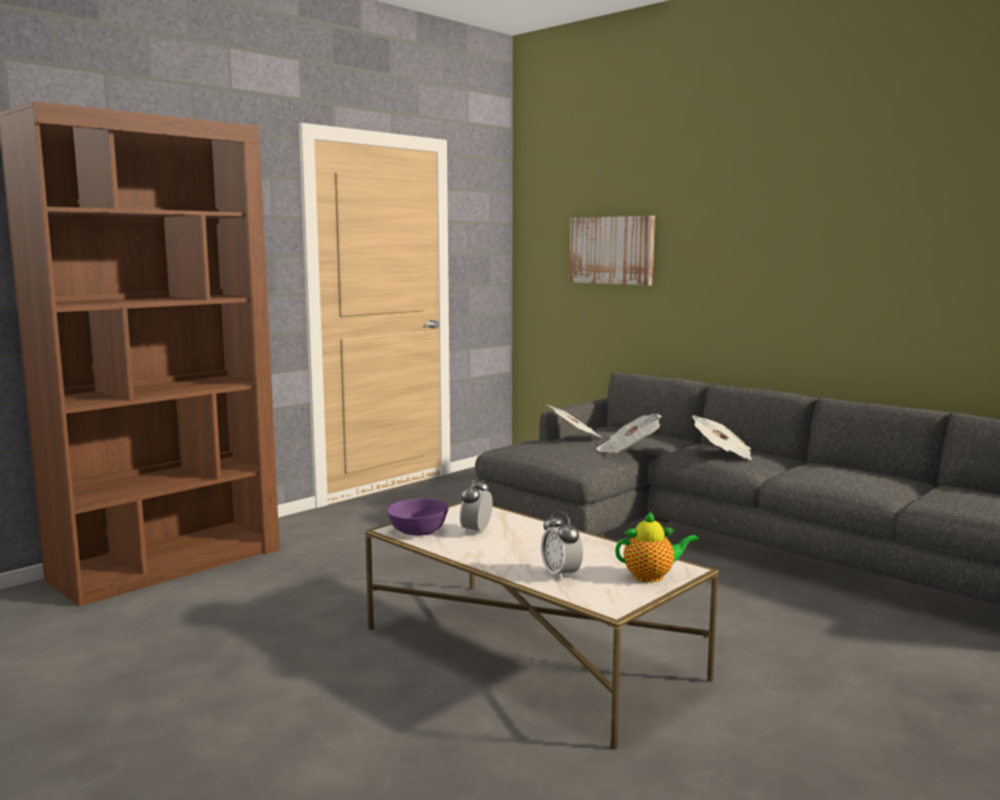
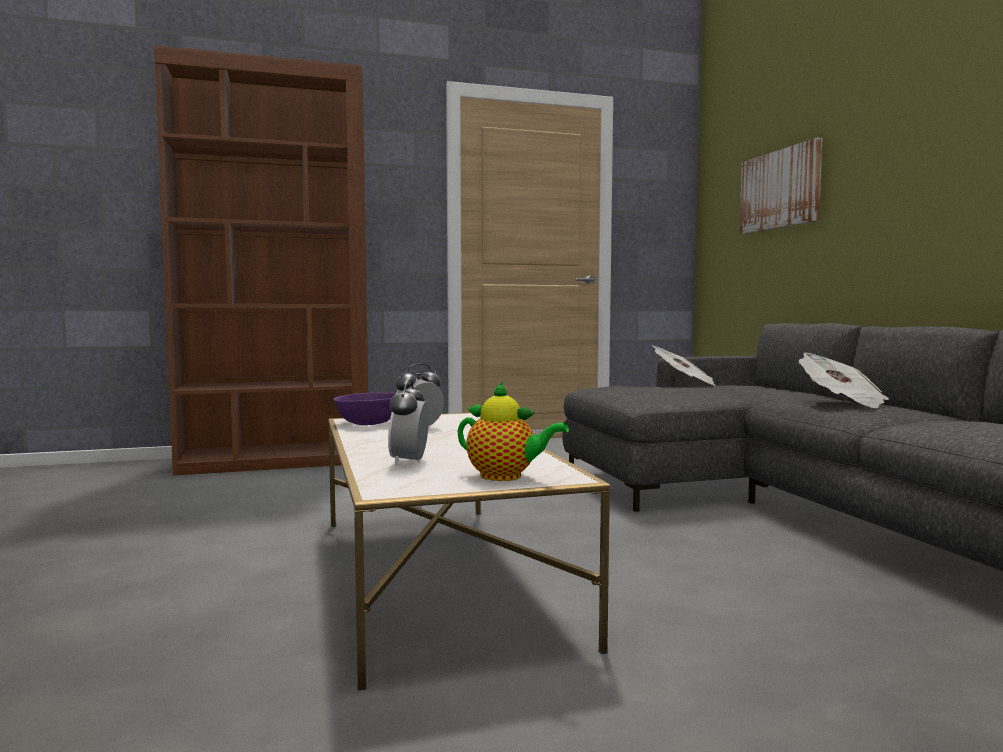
camera: 30 degrees right, 5 degrees down
(628, 450) = (724, 394): newspaper -> none

